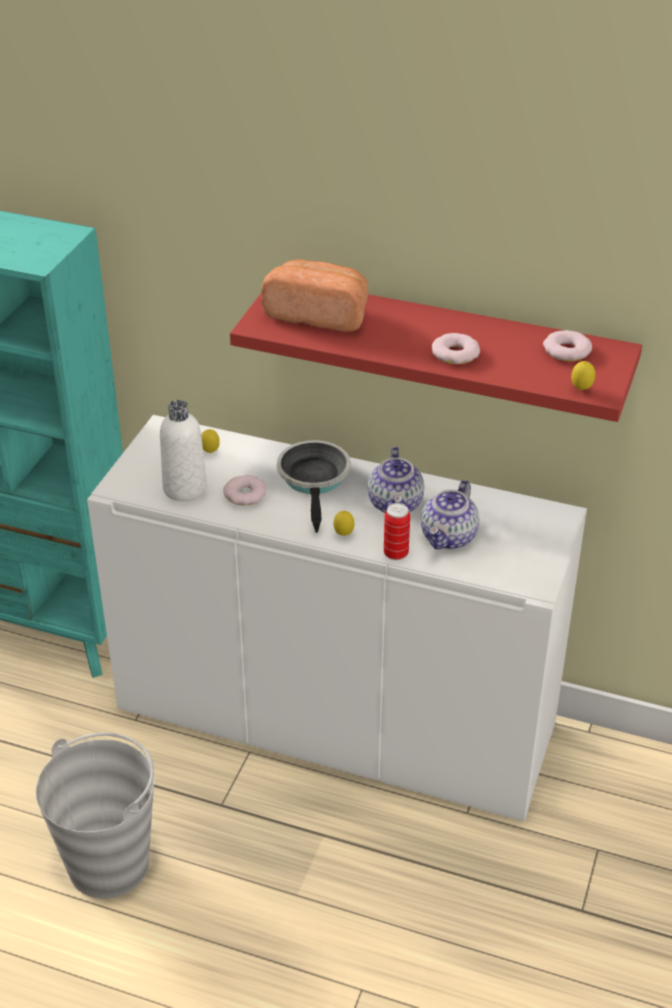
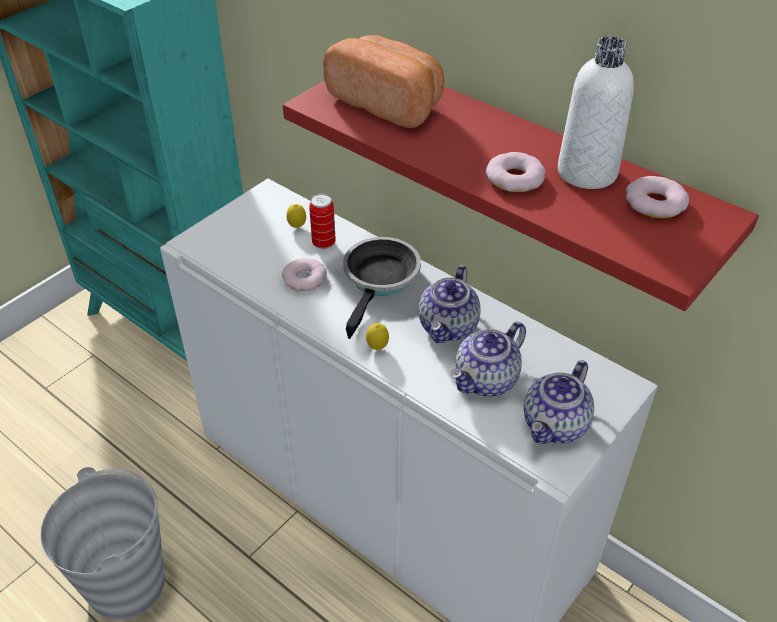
camera: 20 degrees right, 5 degrees up
(185, 488) = (252, 258): white bottle -> white bottle (587, 172)
(396, 554) = (420, 384): can -> can (323, 243)
(520, 556) = (555, 425): none -> teapot
(581, 389) = (649, 257): lemon -> none

